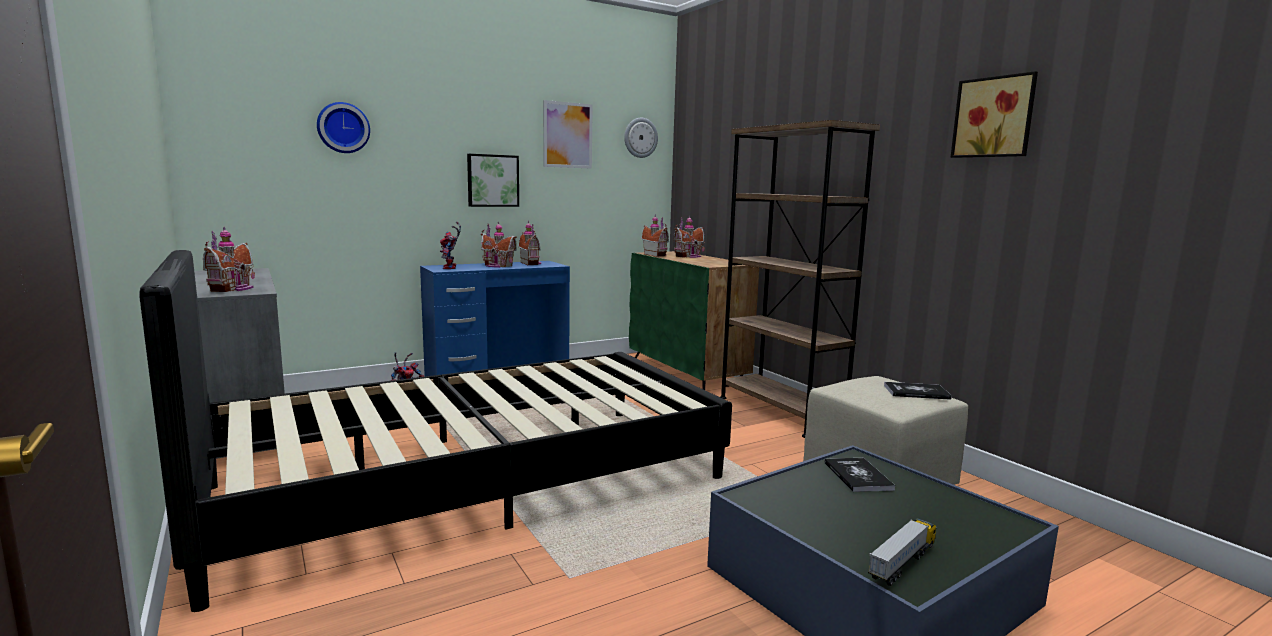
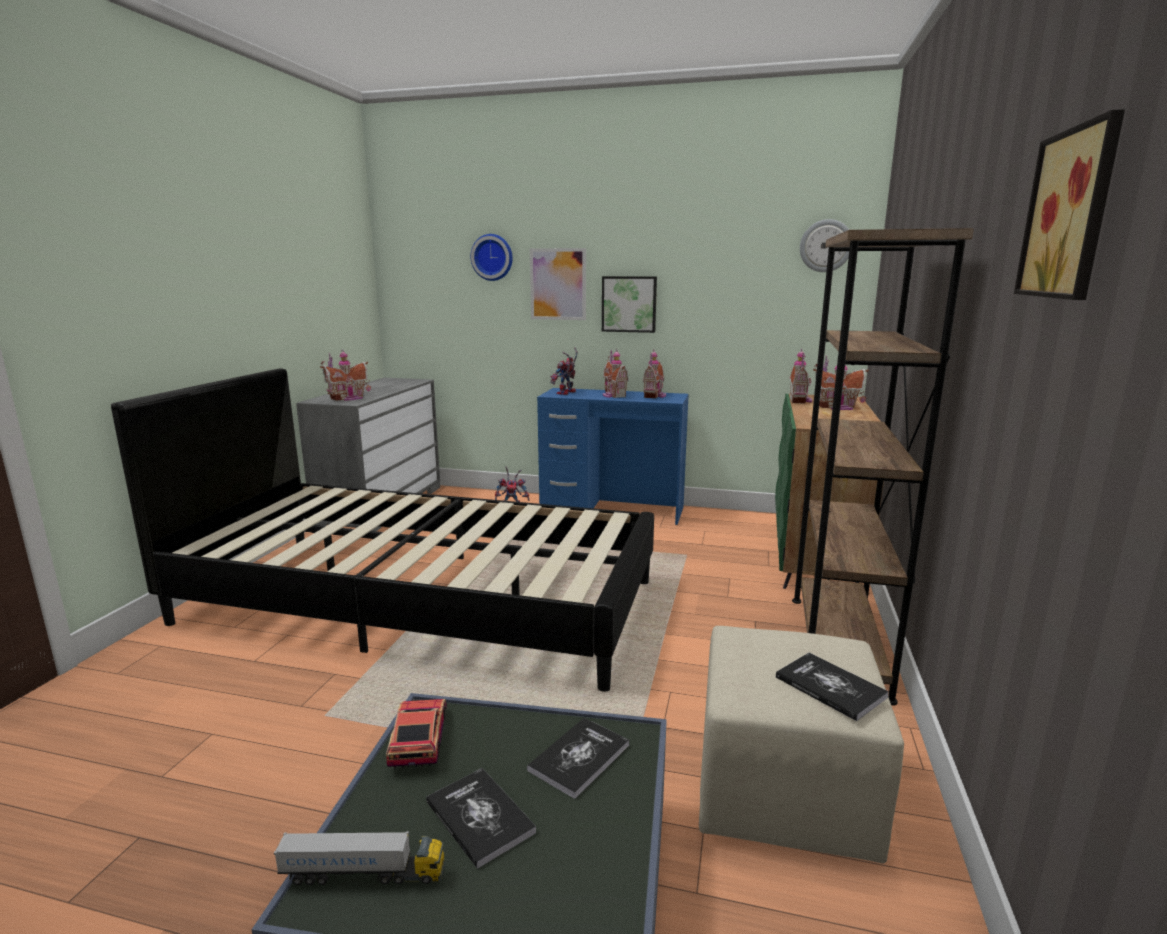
camera: 45 degrees right, 5 degrees up
(567, 135) = (720, 249): picture -> picture (558, 284)
(773, 505) = (419, 737): none -> toy car
(882, 517) = (479, 817): none -> book

